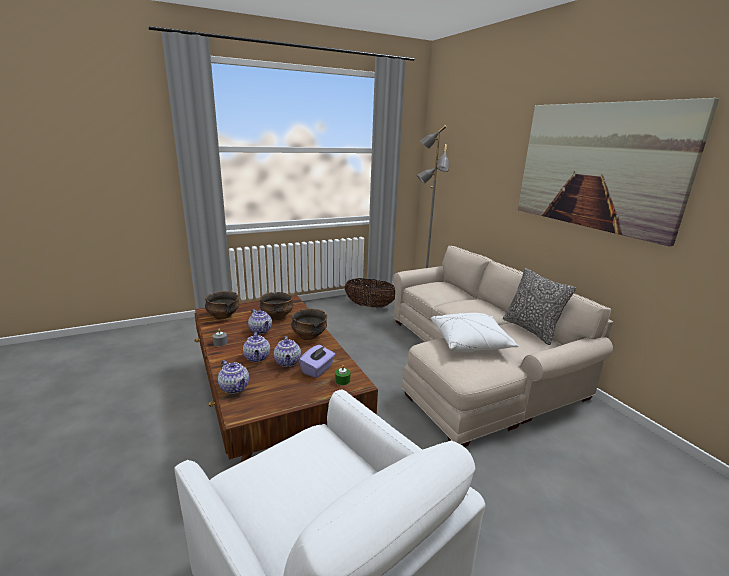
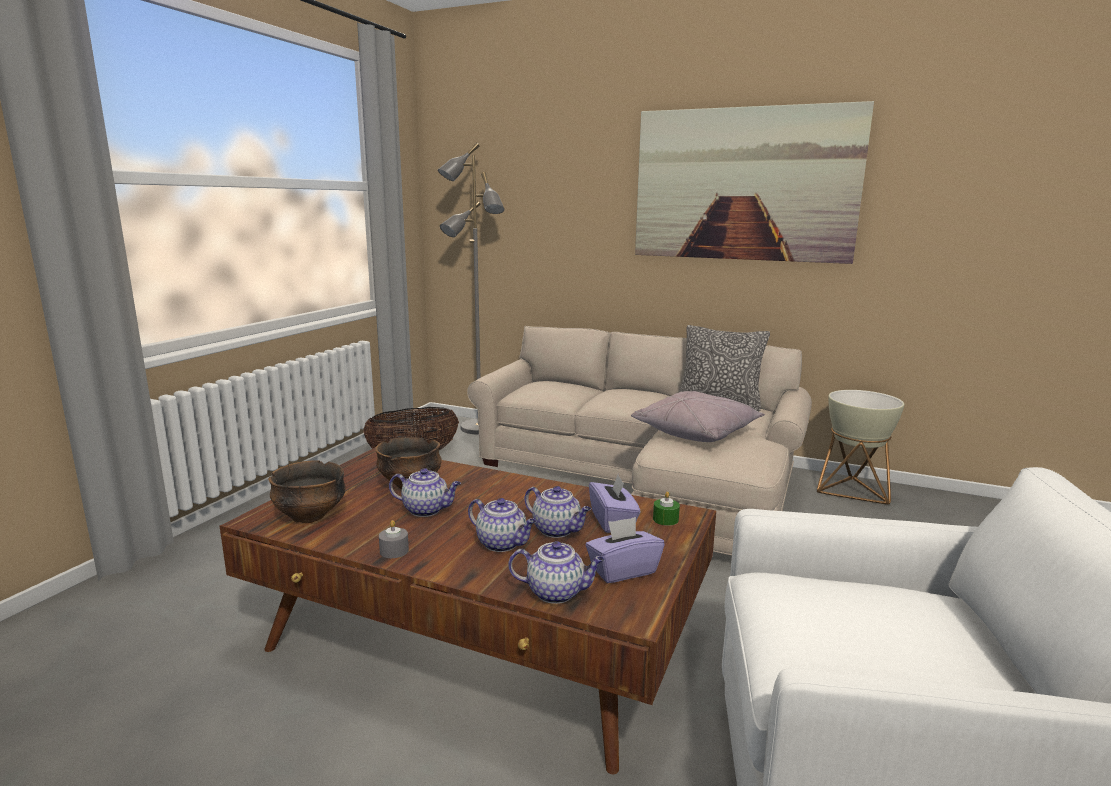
camera: 40 degrees left, 5 degrees down
(275, 393) = (623, 570): none -> purple tissue box
(309, 336) = (515, 490): bowl -> none
(470, 342) = (697, 432): white pillow -> purple pillow
(622, 436) = (853, 491): none -> planter

